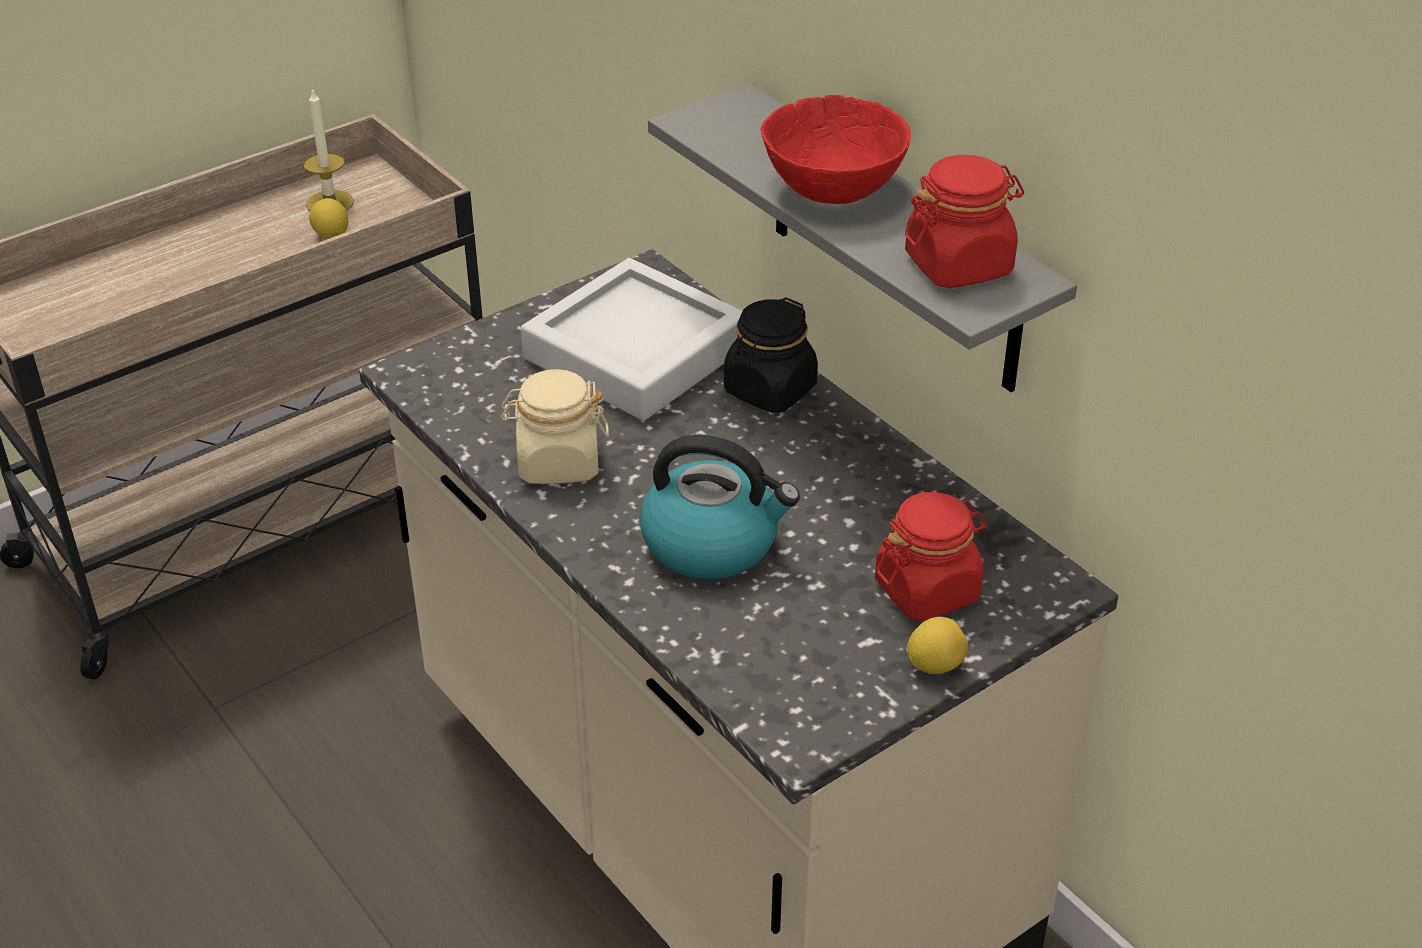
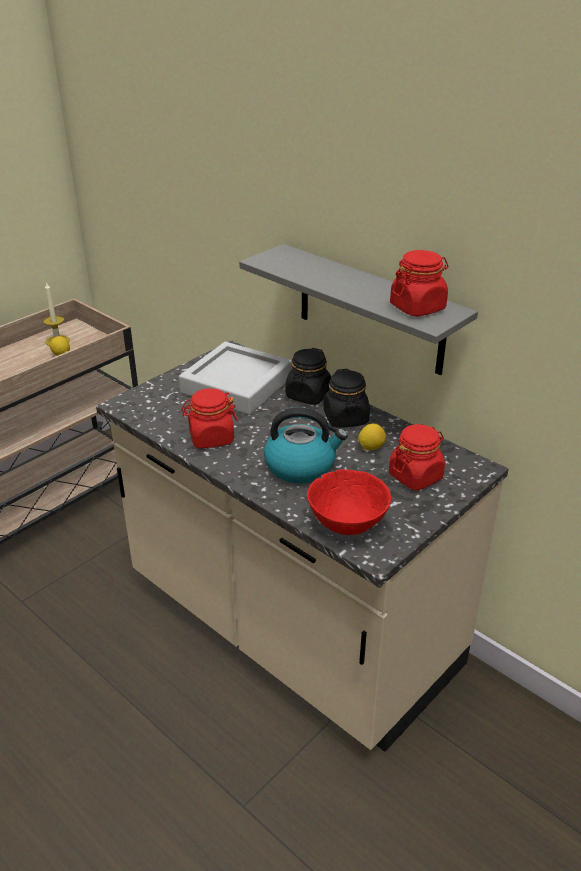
camera: 10 degrees left, 5 degrees down
(558, 463) = (211, 438): beige jar -> red jar
(829, 449) = (346, 418): none -> black jar
(833, 189) = (343, 282): red bowl -> red bowl (347, 523)
(935, 665) = (431, 510): lemon -> lemon (371, 447)

